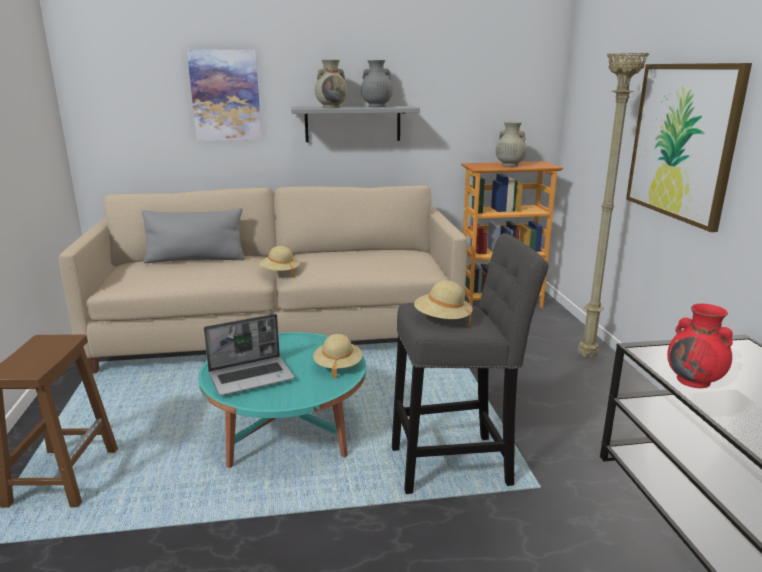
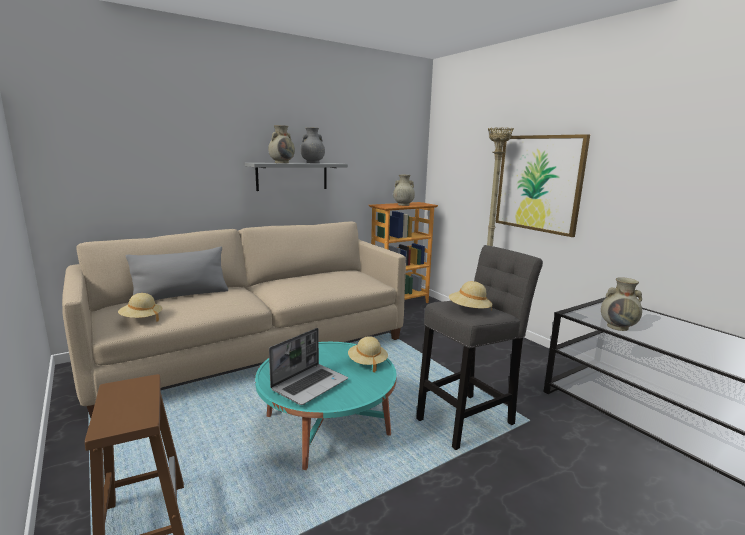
camera: 25 degrees left, 5 degrees down
(225, 95) = (188, 152): picture -> none
(280, 272) = (269, 297): beige hat -> beige hat (141, 319)
(694, 381) = (618, 327): red vase -> beige vase

